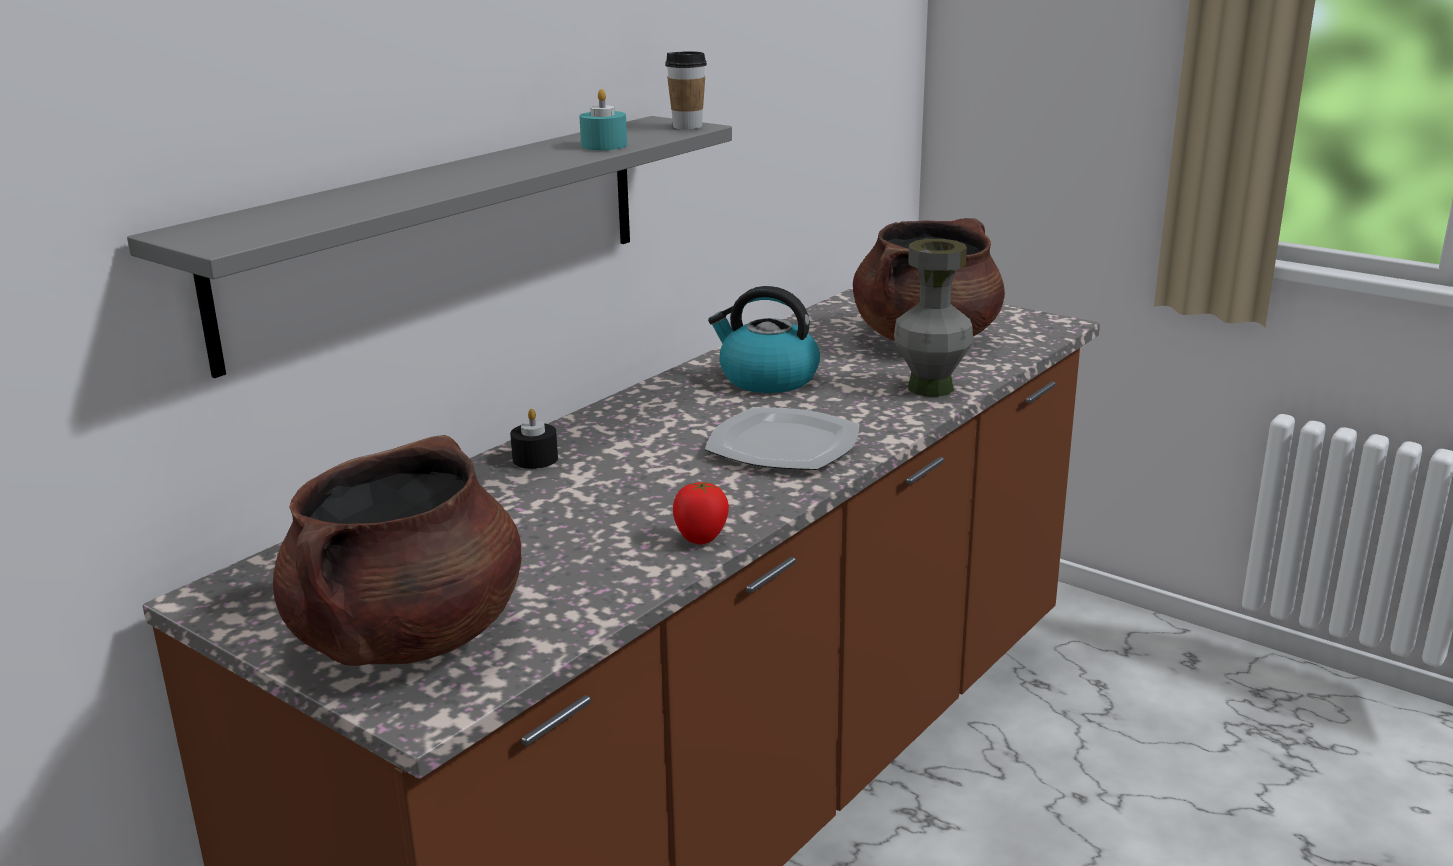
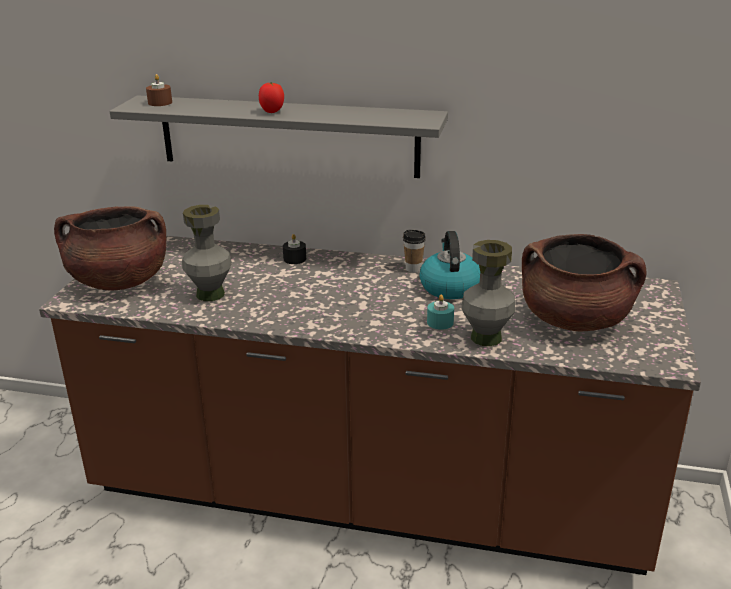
camera: 65 degrees right, 5 degrees up
(246, 223) = (160, 103): none -> brown candle
(586, 549) = (210, 294): none -> grey vase
(604, 145) = (354, 117): turquoise candle -> turquoise candle (440, 322)
(687, 126) = (421, 122): cup -> cup (413, 269)
(701, 540) = (233, 317): tomato -> tomato (272, 112)
(781, 445) = (358, 311): plate -> none

